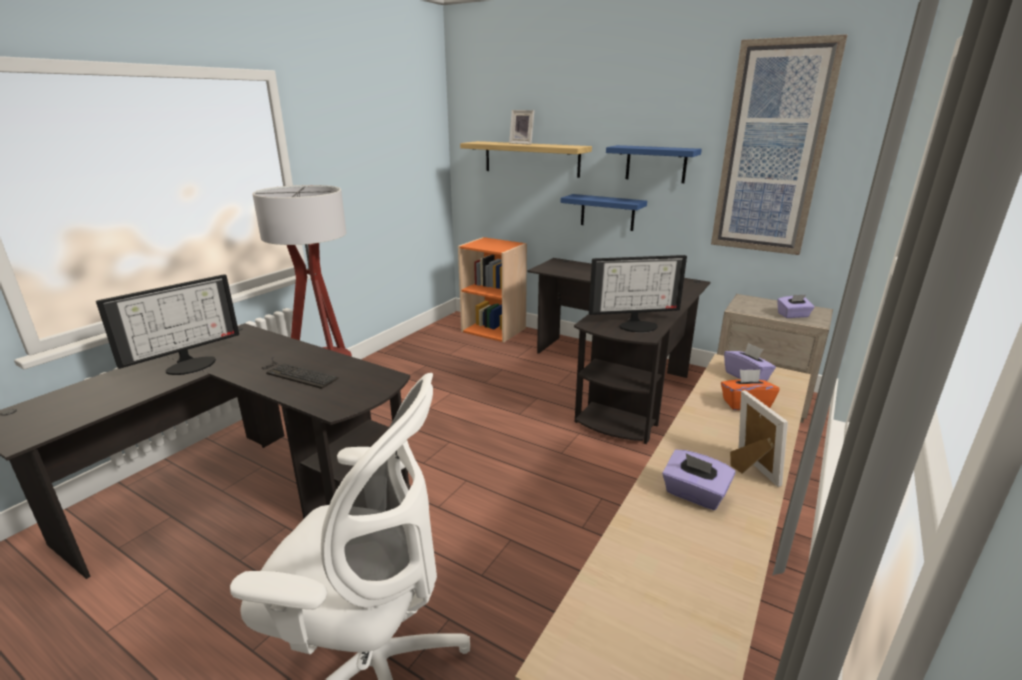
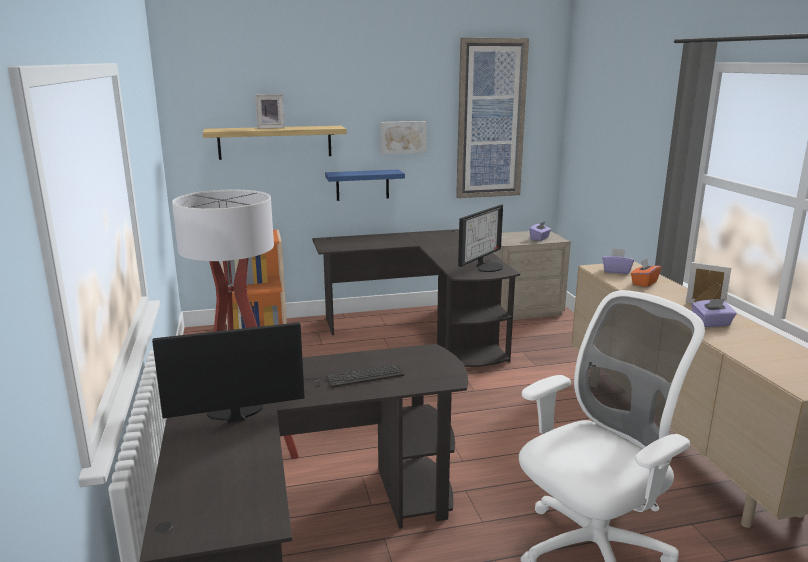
camera: 45 degrees left, 5 degrees down
(190, 364) = (234, 413): monitor -> monitor turned 105 degrees counterclockwise
(656, 164) = (403, 137): blue shelf -> picture

